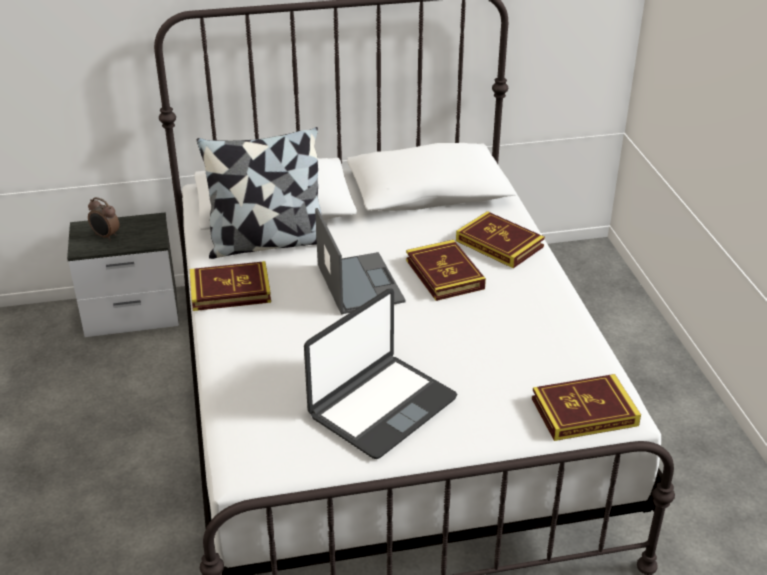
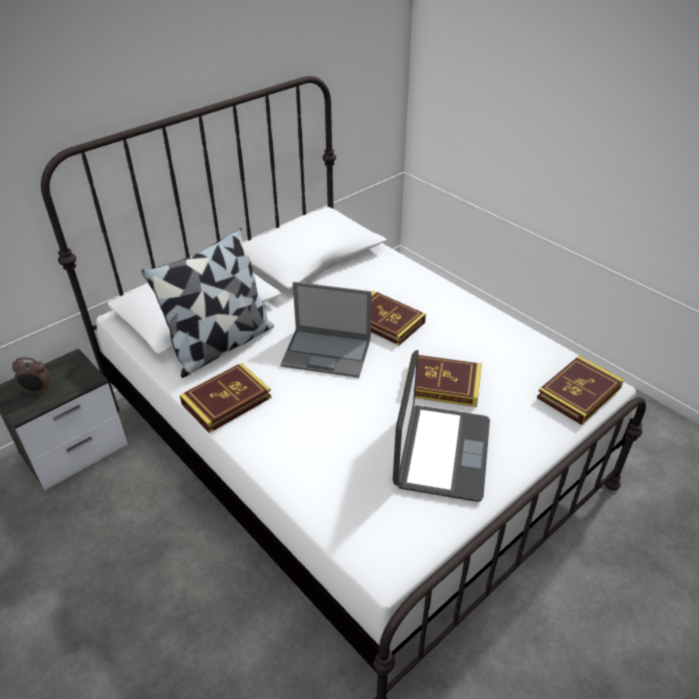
camera: 30 degrees left, 5 degrees up
(359, 282) = (327, 352): laptop -> laptop turned 150 degrees clockwise
(499, 244) = (402, 282): book -> book (442, 384)

